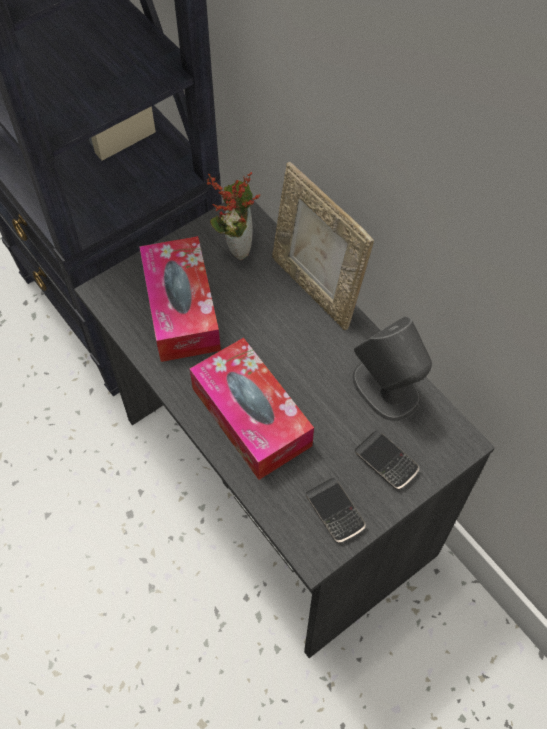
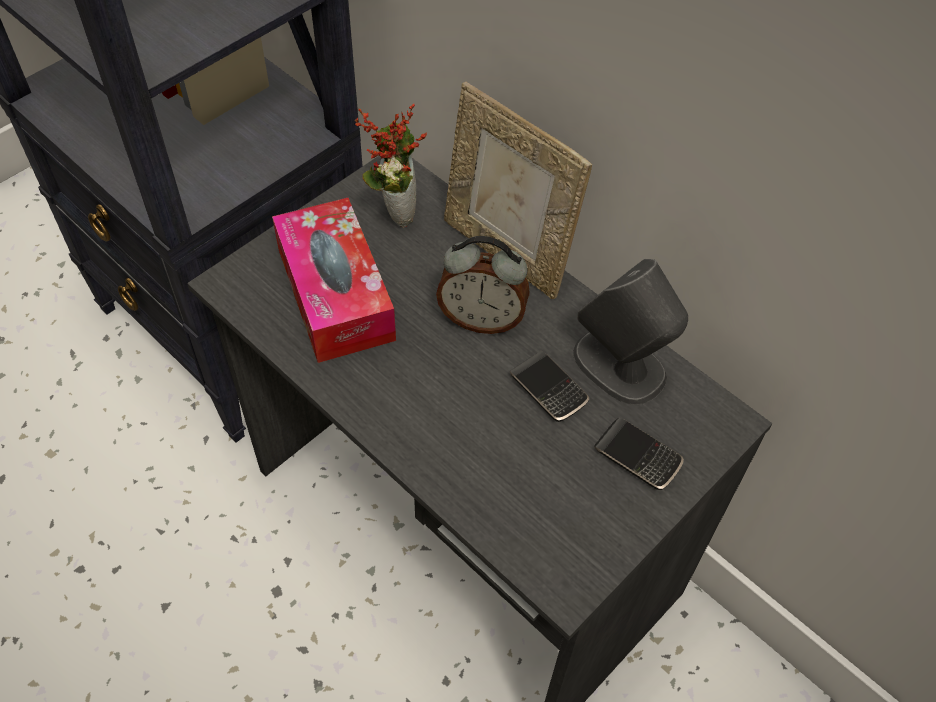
camera: 10 degrees left, 5 degrees down
(251, 417) = (450, 419): tissue box -> none
(288, 340) = (482, 319): none -> alarm clock
(335, 512) = (583, 529): phone -> phone (548, 389)

